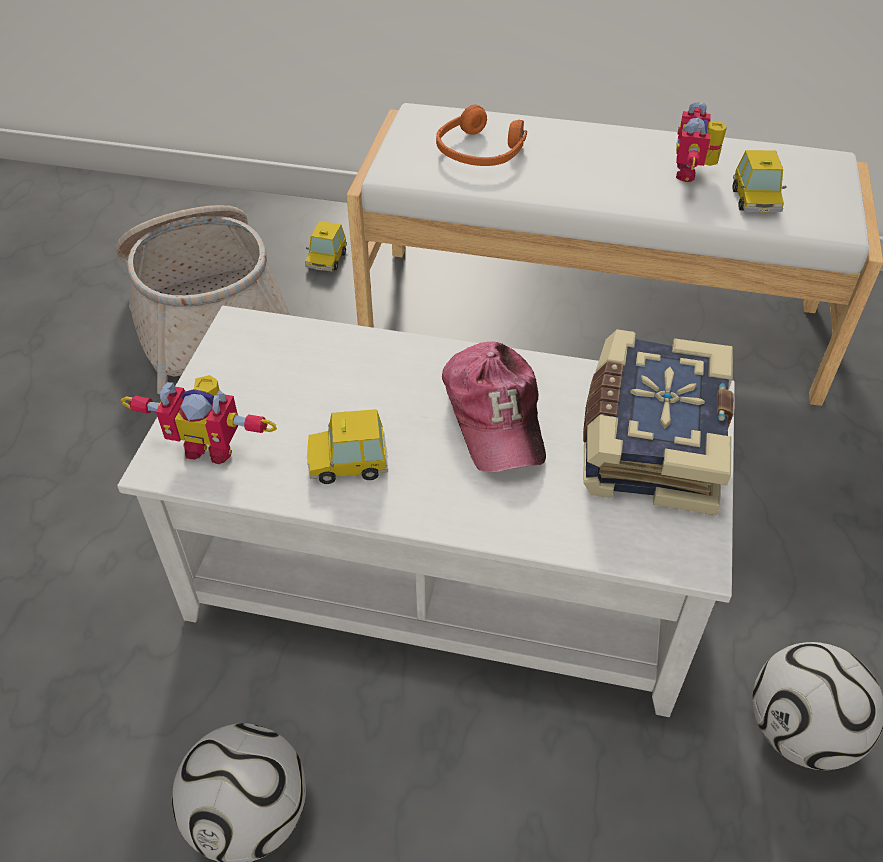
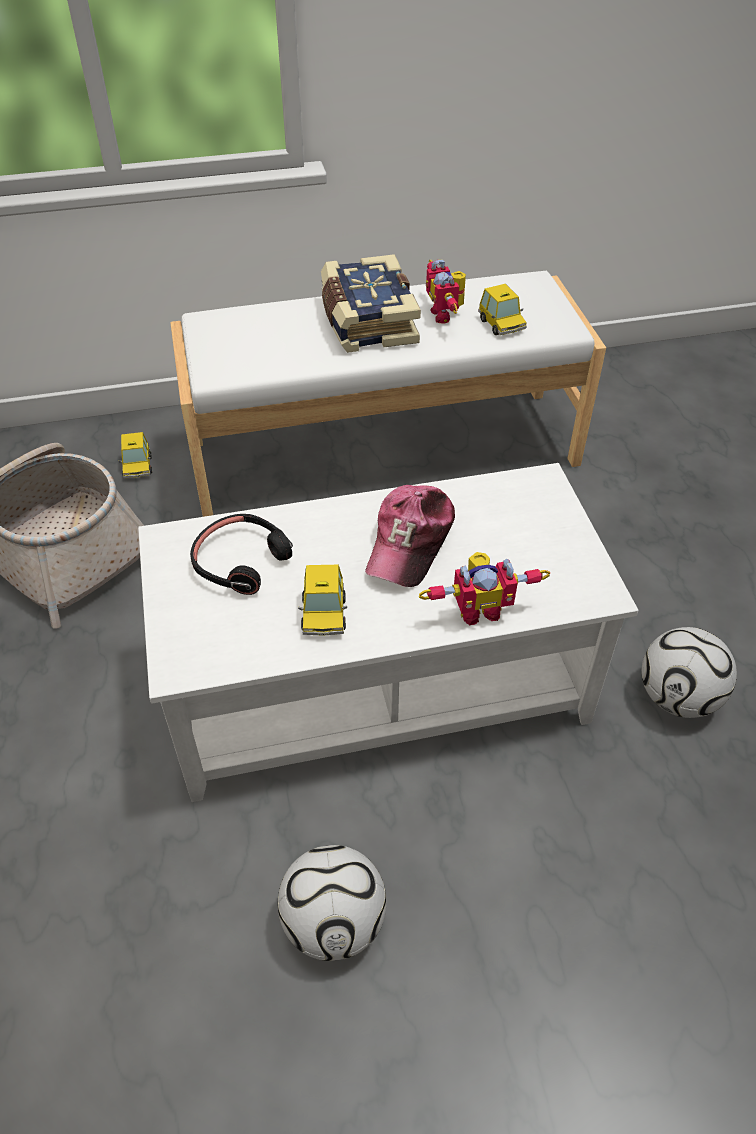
camera: 25 degrees left, 0 degrees up
(211, 445) = (207, 639): toy robot -> toy robot (478, 609)
(299, 375) = (241, 561): none -> black headphones
(348, 462) = (324, 614): toy car -> toy car turned 60 degrees counterclockwise
(480, 152) = (274, 339): orange headphones -> none
(495, 416) = (410, 542): cap -> cap turned 60 degrees clockwise
(649, 441) = (527, 524): book -> book (366, 321)

